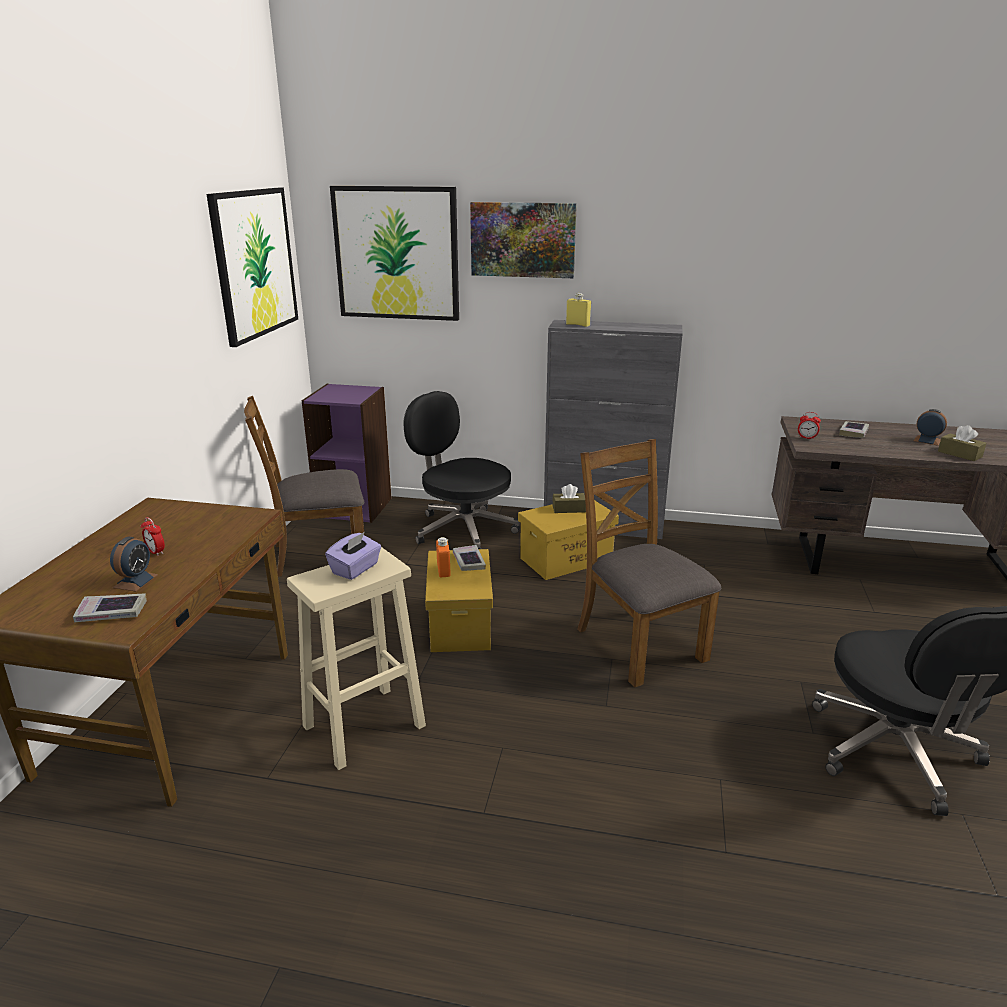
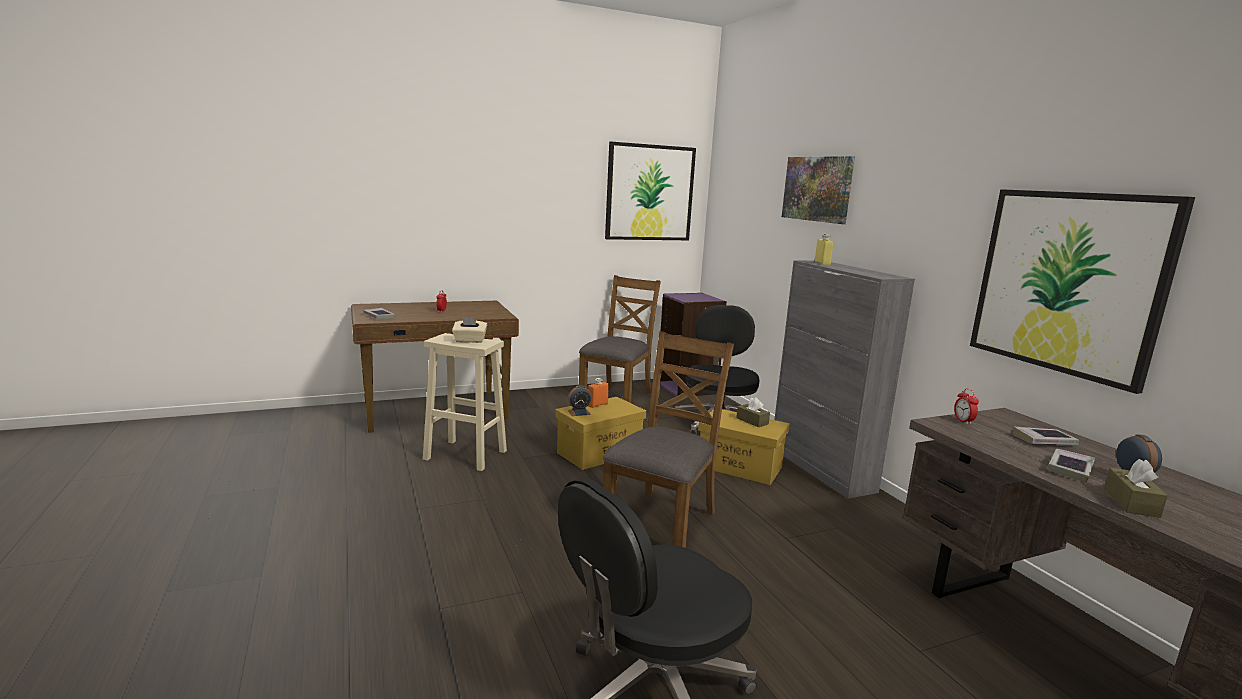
camera: 55 degrees right, 10 degrees down
(135, 581) = (410, 314): alarm clock -> alarm clock (579, 412)
(318, 555) = (617, 396): brown chair -> brown chair turned 75 degrees clockwise
(355, 569) = (469, 341): purple tissue box -> beige tissue box
(396, 253) = (749, 198): picture -> picture (1068, 282)
(468, 561) = (619, 408): book -> book (1069, 469)

